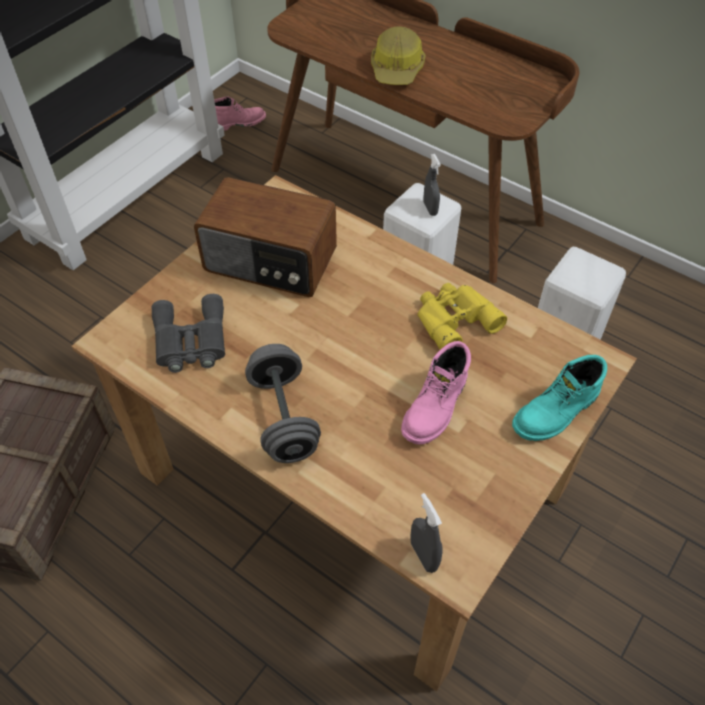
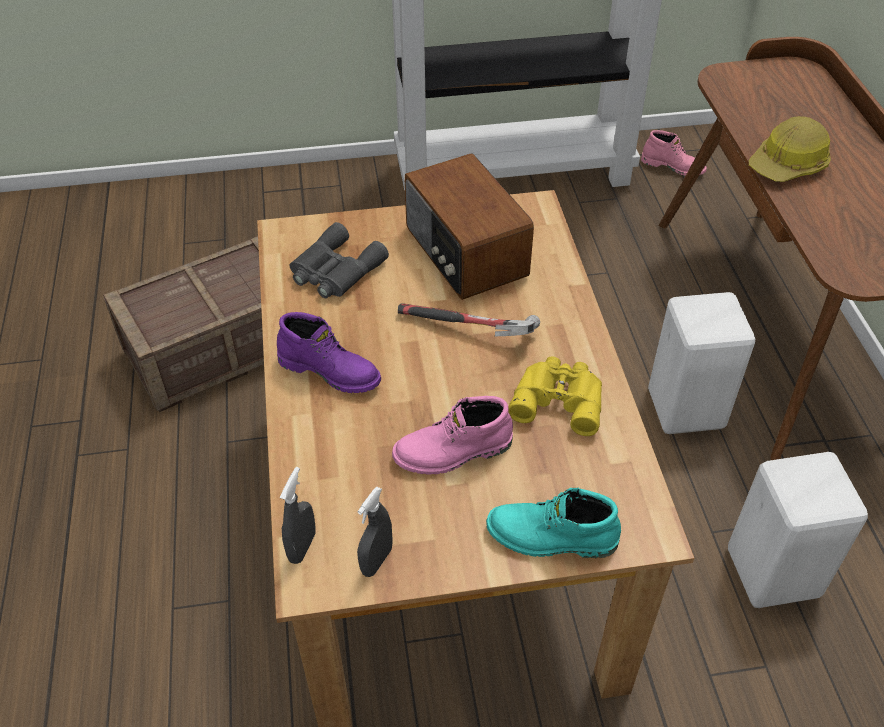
camera: 45 degrees right, 5 degrees down
(284, 417) = (330, 371): grey dumbbell -> purple boot
(344, 316) = (469, 332): none -> hammer
(430, 208) = (716, 322): grey spray bottle -> grey spray bottle (376, 561)

